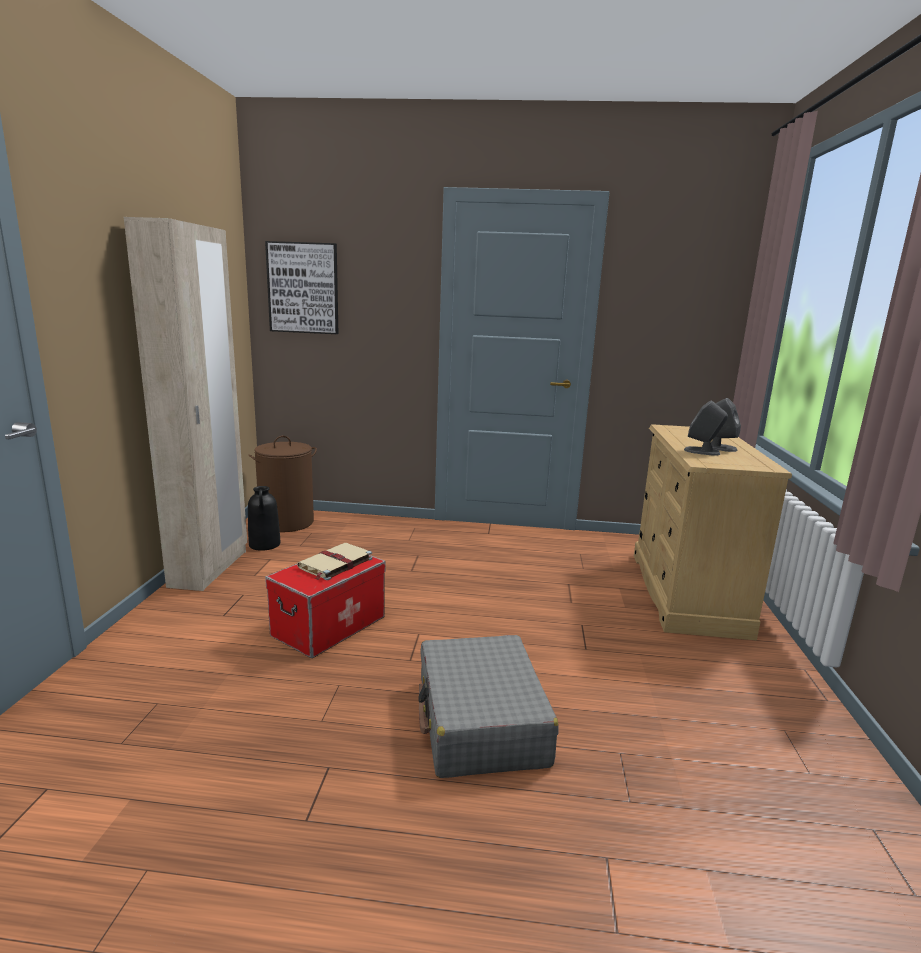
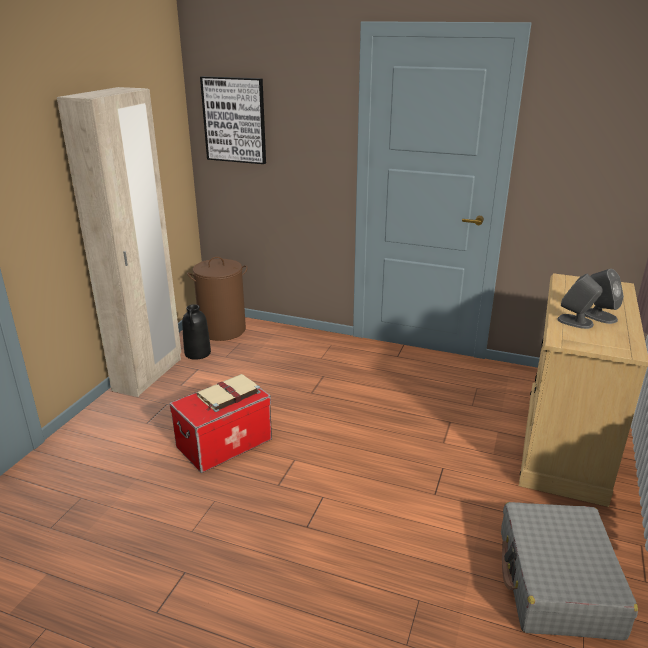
camera: 15 degrees right, 10 degrees up
(480, 722) = (314, 552): grey suitcase -> grey suitcase (557, 582)

